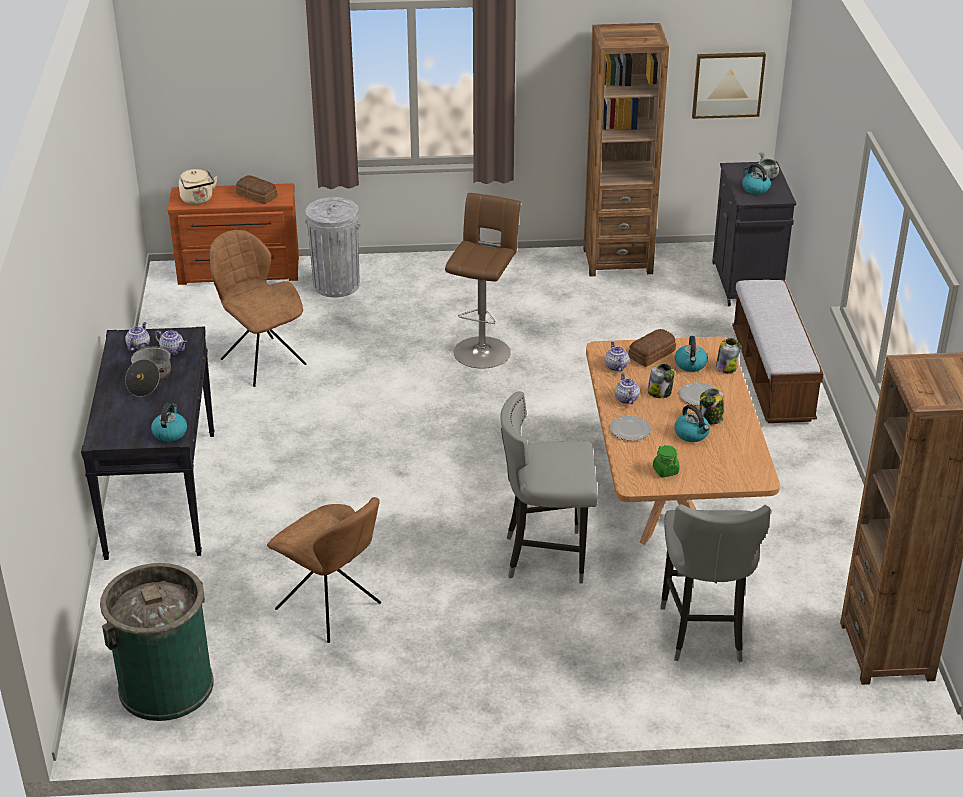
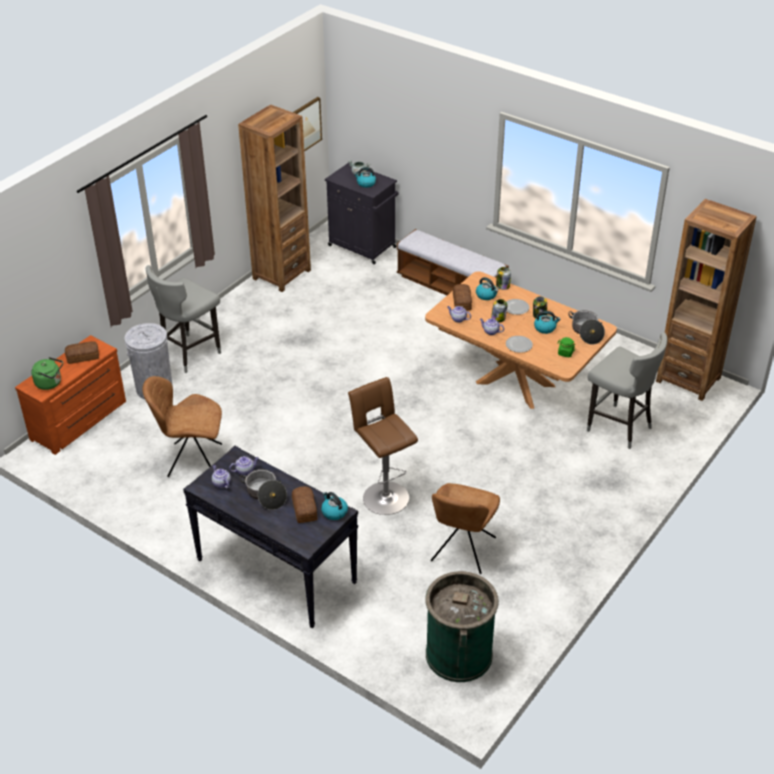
camera: 50 degrees left, 5 degrees up
(155, 413) = (305, 508): none -> bread
(198, 200) = (50, 383): beige kettle -> green kettle
(331, 608) = (462, 551): brown chair -> brown chair turned 120 degrees clockwise
(483, 350) = (299, 368): brown stool -> brown stool (383, 495)
(547, 556) = (507, 447): grey stool -> grey stool (189, 353)
(730, 468) = (586, 332): none -> cooking pot

